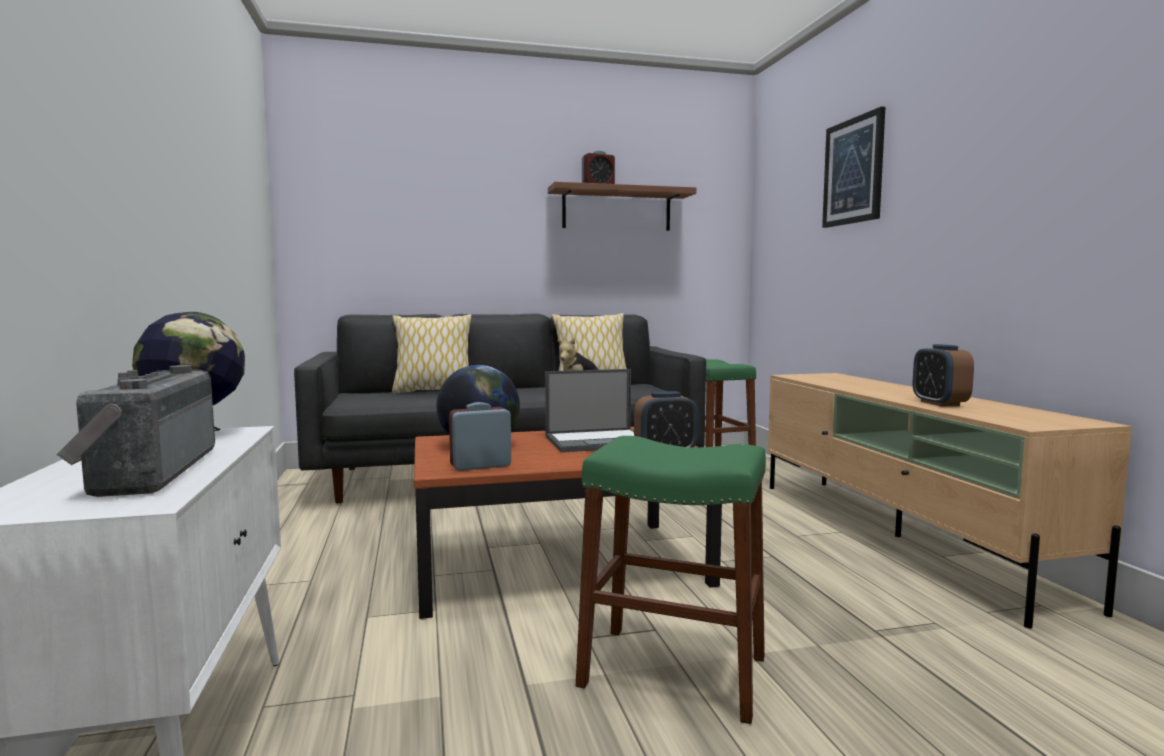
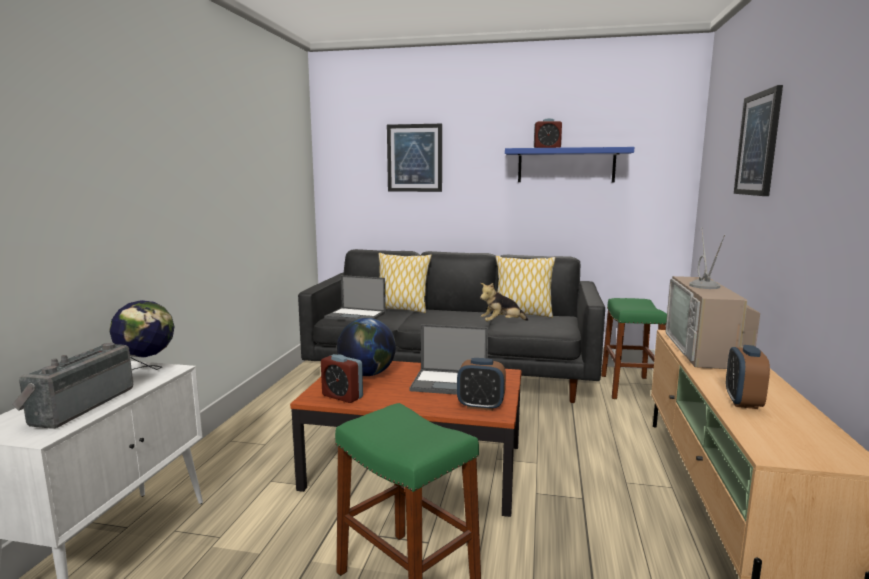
camera: 25 degrees right, 5 degrees up
(378, 399) = (356, 315): none -> laptop
(427, 193) = (414, 158): none -> picture
(480, 465) = (342, 396): alarm clock -> alarm clock turned 150 degrees counterclockwise
(616, 209) = (566, 165): brown shelf -> blue shelf
(843, 382) = (706, 351): none -> television

